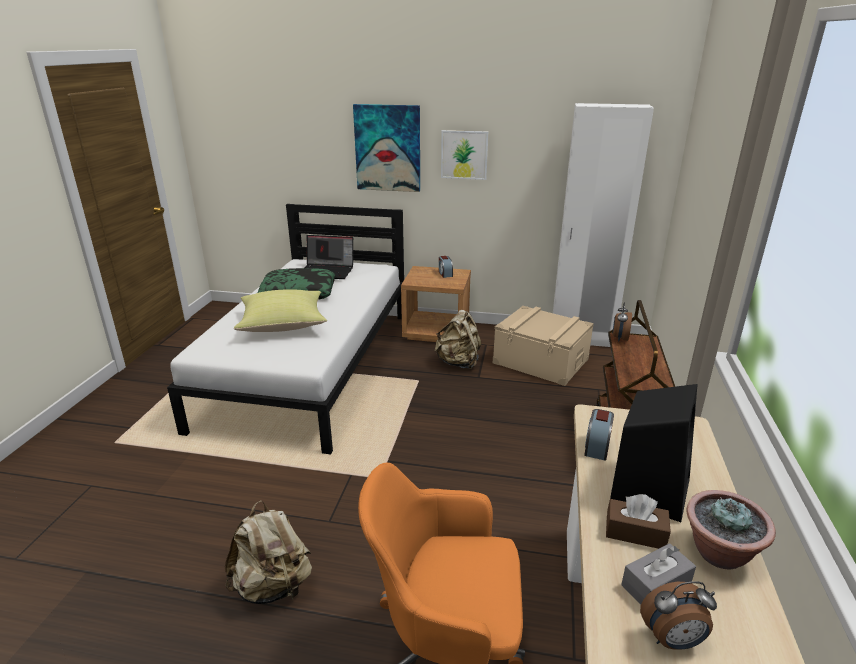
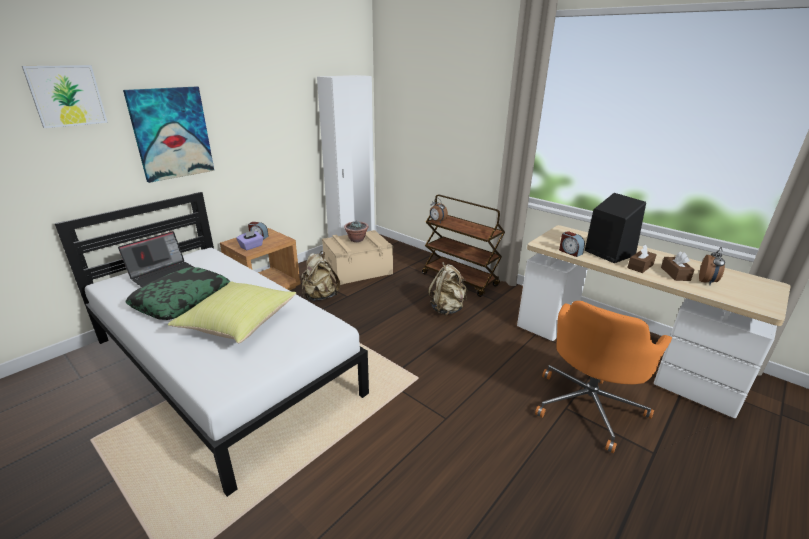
camera: 60 degrees left, 0 degrees up
(273, 586) = (496, 470): beige backpack -> beige backpack (447, 309)
(421, 279) = (251, 246): none -> purple tissue box
(464, 154) = (244, 128): picture -> picture (67, 96)
(655, 585) = (675, 274): grey tissue box -> brown tissue box
(719, 554) = (657, 256): potted plant -> potted plant (357, 240)

